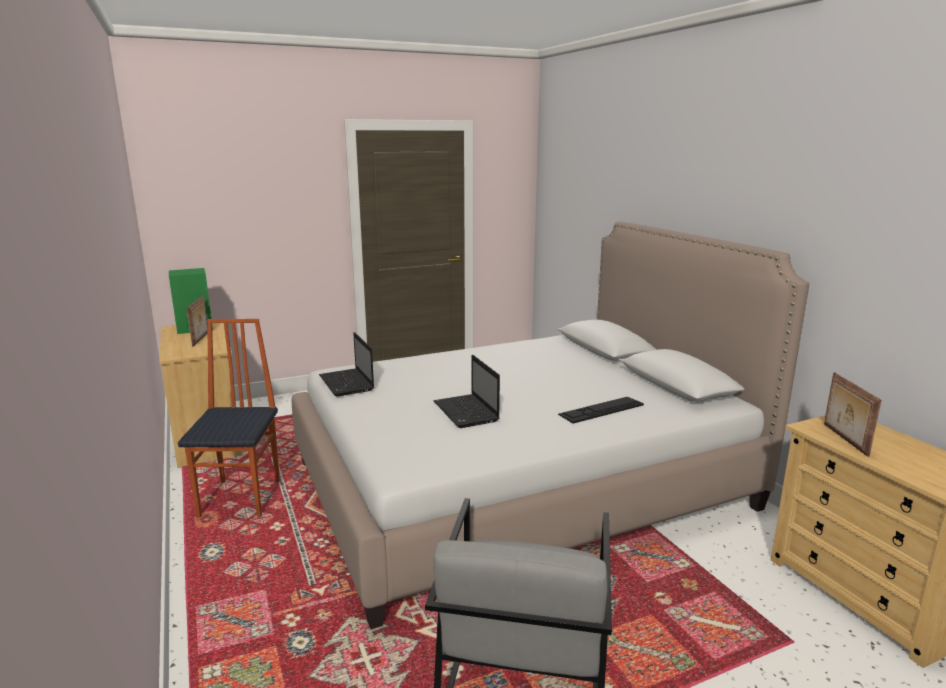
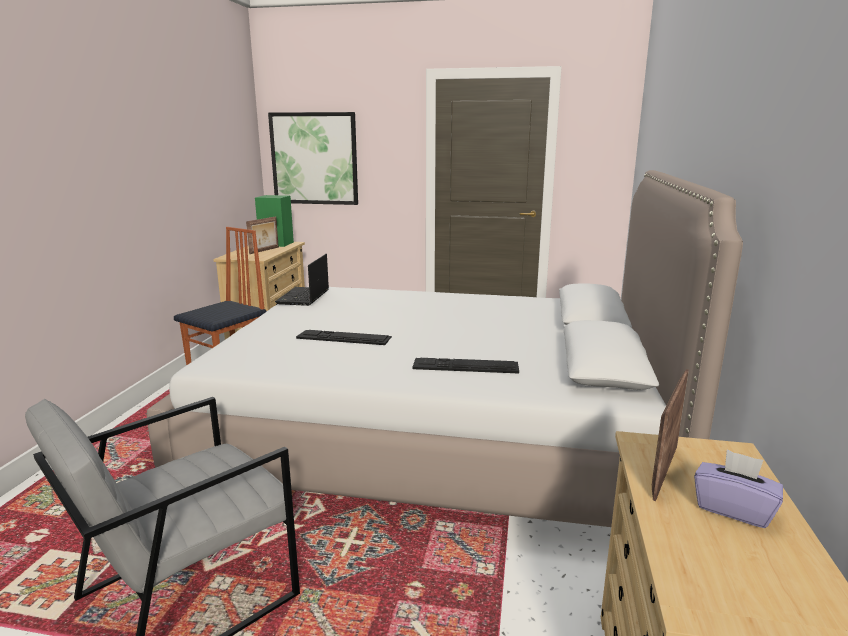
camera: 35 degrees right, 0 degrees up
(216, 220) = (314, 159): none -> picture
(467, 412) = (344, 337): laptop -> keyboard
(898, 447) = (733, 509): none -> purple tissue box

